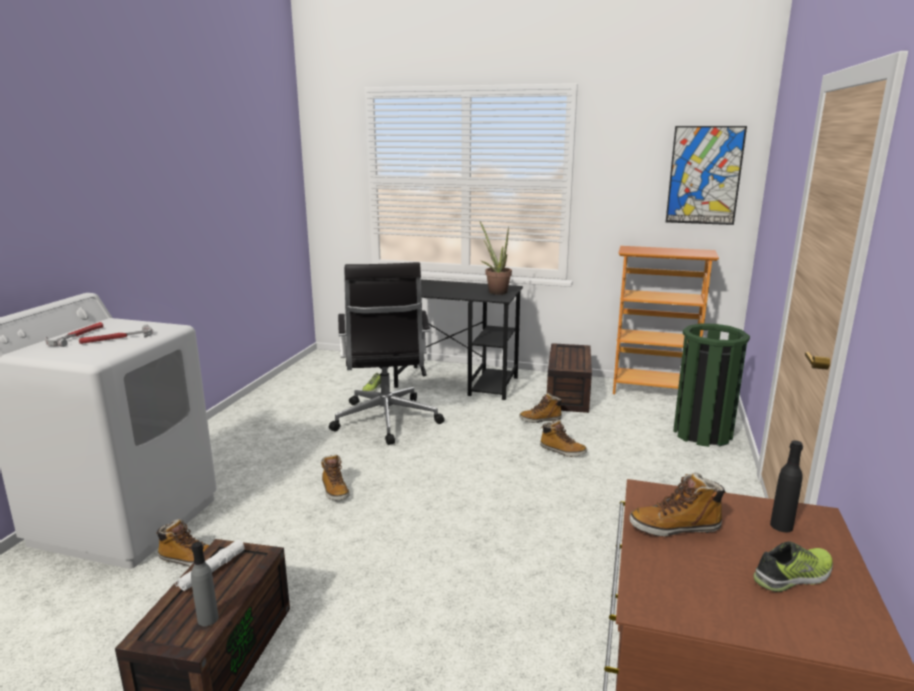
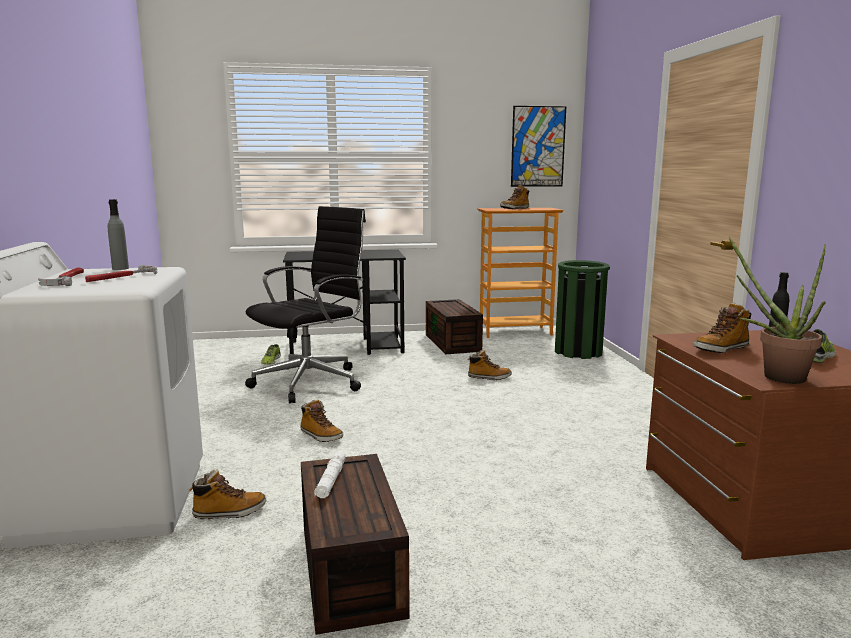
camera: 25 degrees left, 5 degrees down
(208, 619) = (375, 509): grey bottle -> grey bottle (120, 268)
(386, 421) = (311, 382): black office chair -> black office chair turned 105 degrees counterclockwise
(495, 291) = (381, 253): potted plant -> potted plant (774, 376)
(540, 420) = (449, 361): boot -> boot (514, 209)

